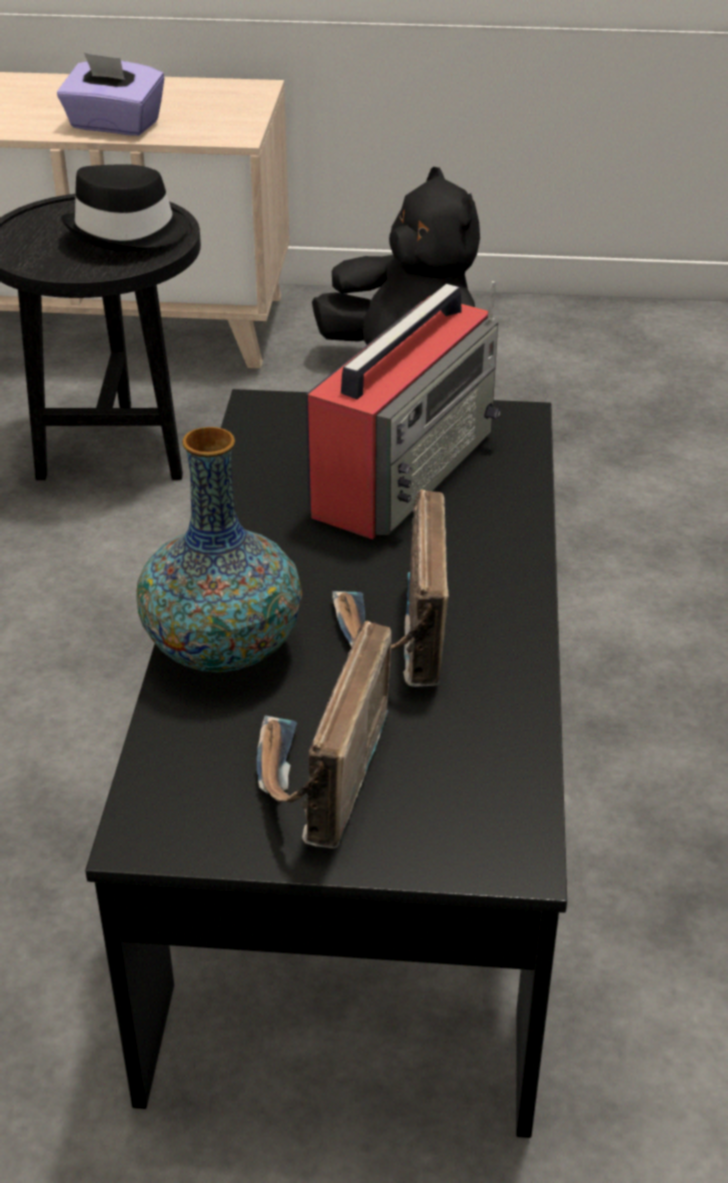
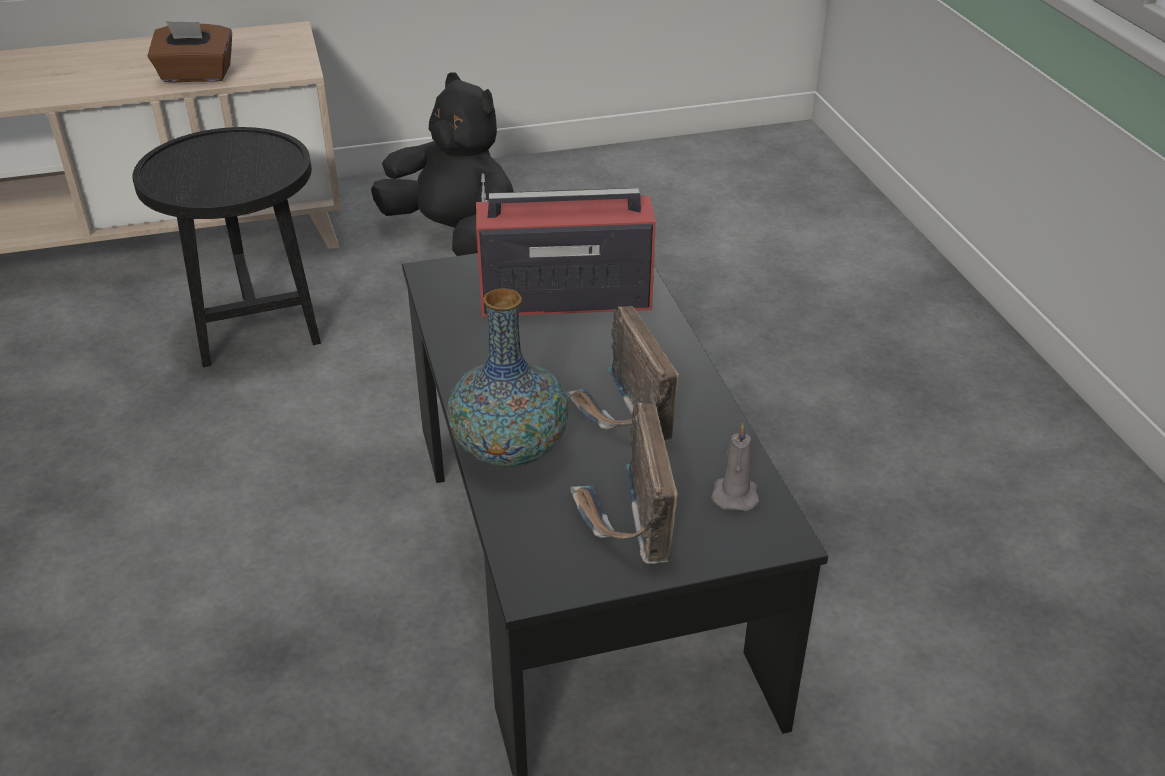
camera: 20 degrees left, 0 degrees up
(114, 126) = (196, 76): purple tissue box -> brown tissue box
(128, 233) = (252, 159): black hat -> none
(405, 470) = (562, 298): radio -> radio turned 105 degrees counterclockwise
(484, 780) = (735, 493): none -> grey candle

